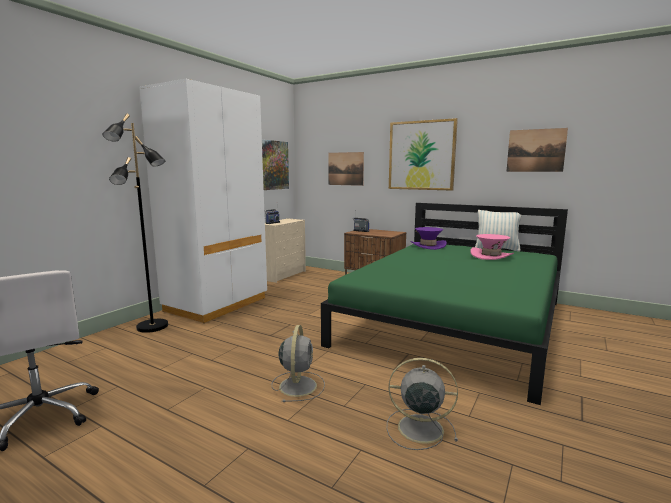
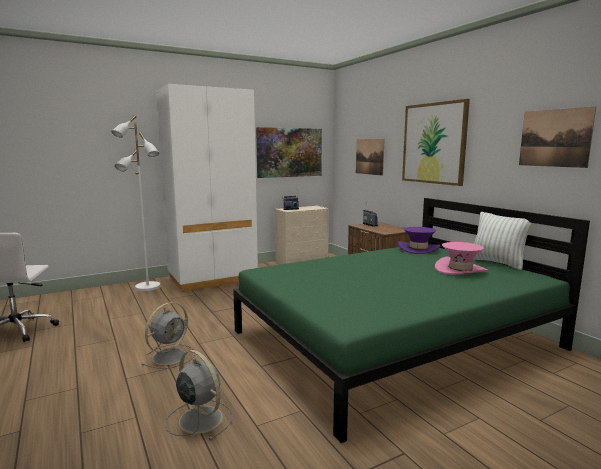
camera: 30 degrees right, 0 degrees up
(152, 327) = (147, 287): black floor lamp -> white floor lamp

